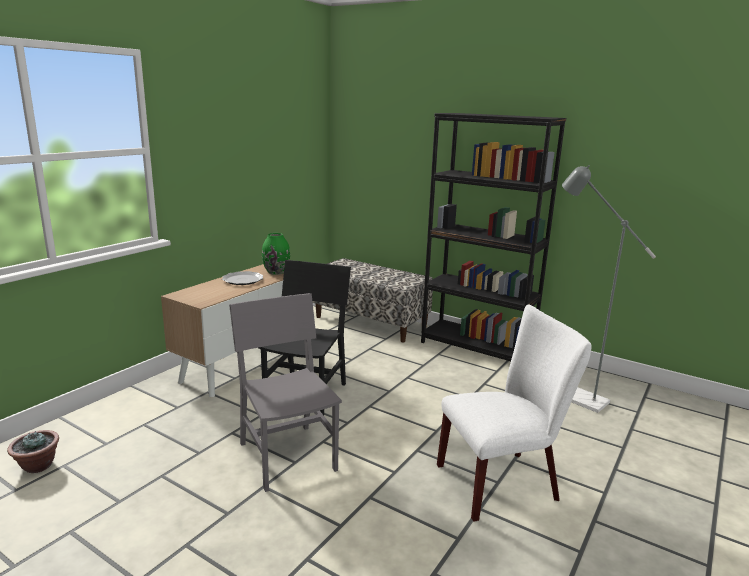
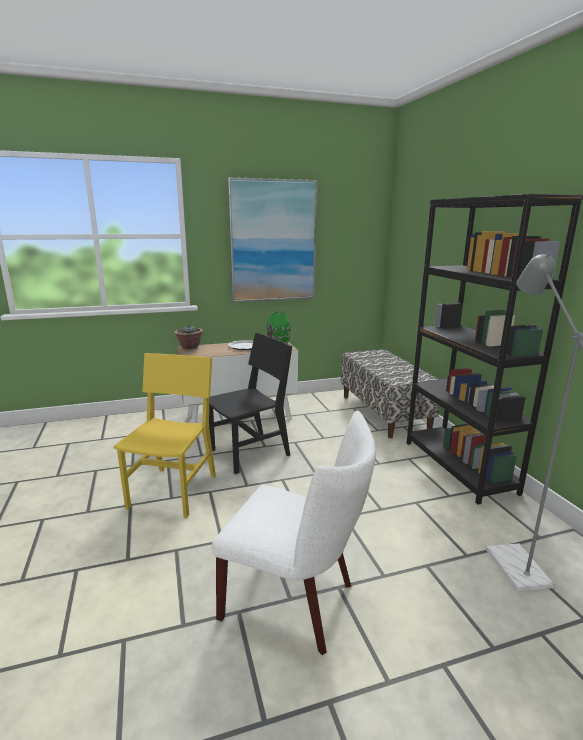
camera: 40 degrees right, 0 degrees up
(37, 466) = (59, 438): potted plant -> potted plant (189, 347)
(238, 151) = (273, 242): none -> picture
(288, 456) = (173, 491): grey chair -> yellow chair

